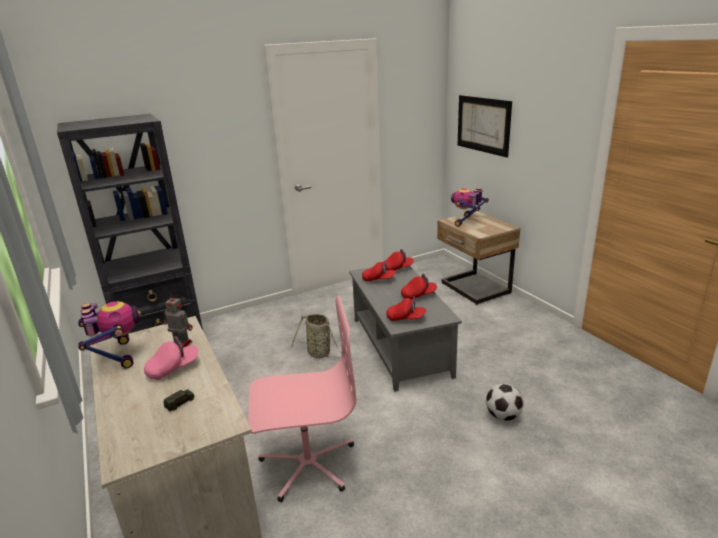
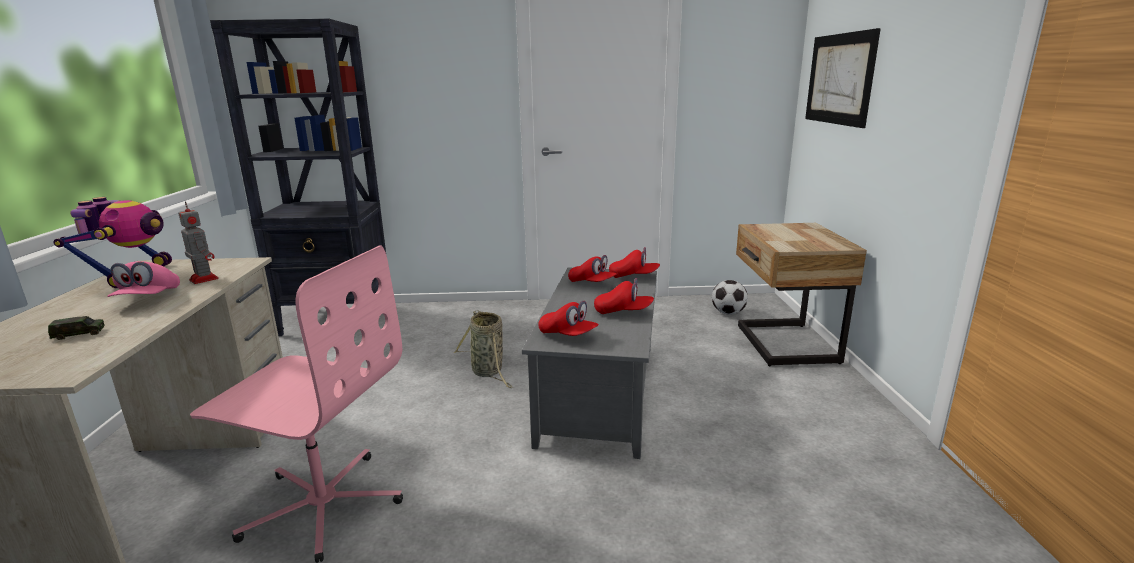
camera: 25 degrees right, 5 degrees down
(173, 368) = (148, 299): pink cap -> pink cap turned 90 degrees clockwise
(467, 222) = (783, 231): toy robot -> none
(503, 416) = (665, 546): football -> football (728, 313)

